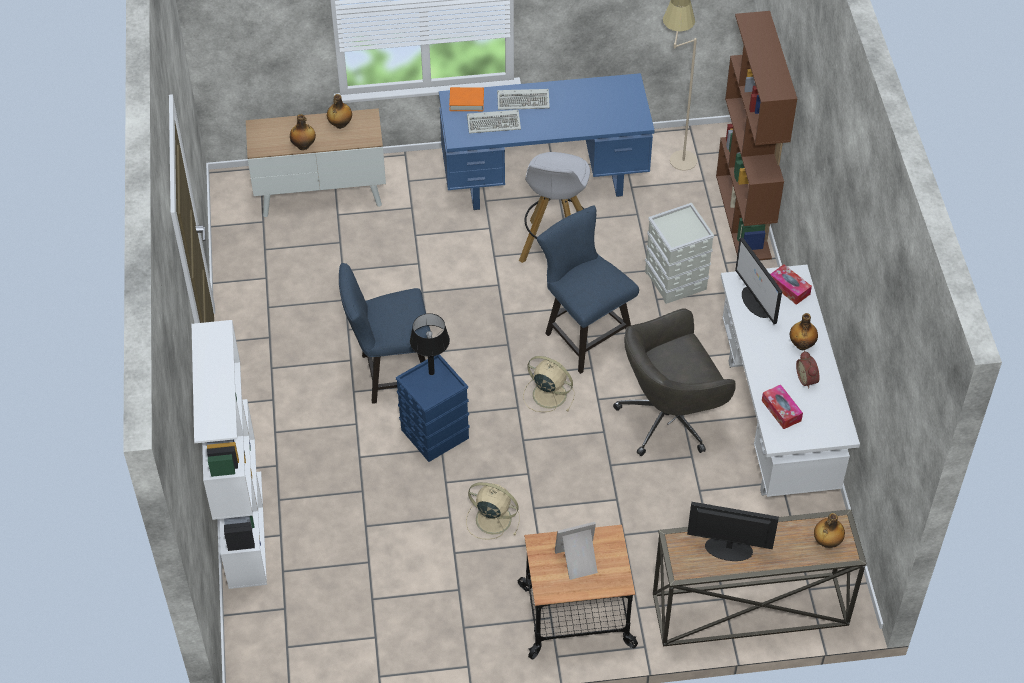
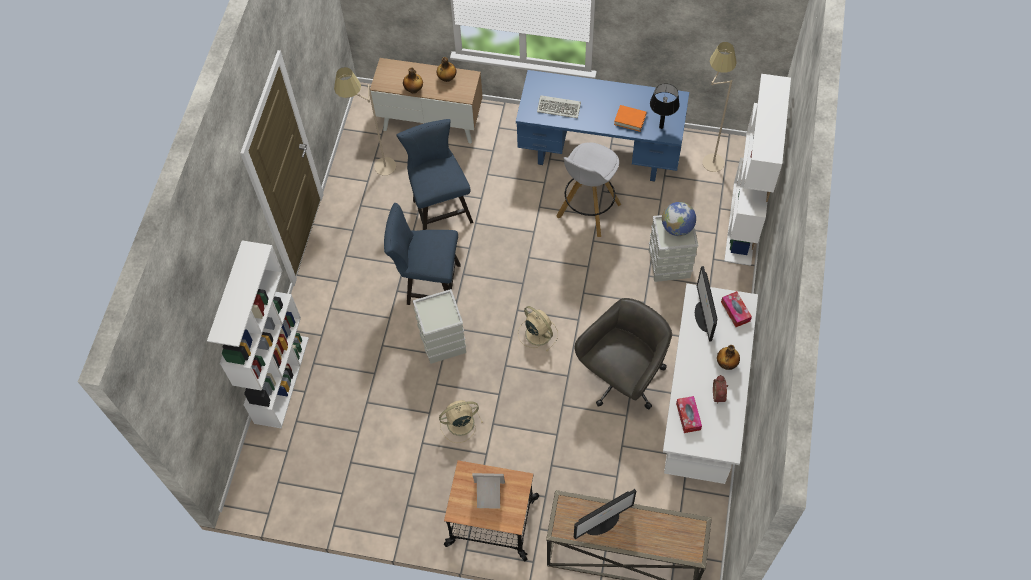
camera: 20 degrees right, 10 degrees up
(271, 262) = (375, 169): none -> beige floor lamp
(431, 372) = (440, 303): black table lamp -> black table lamp (661, 127)
(434, 435) = (442, 343): blue storage box -> grey storage box
(466, 101) = (545, 84): orange book -> orange book (630, 119)
(492, 518) = (459, 423): beige fan -> beige fan turned 60 degrees counterclockwise
(524, 101) = (589, 94): keyboard -> none
(584, 334) = (582, 290): blue chair -> blue chair (440, 208)
(670, 417) = (622, 378): grey office chair -> grey office chair turned 135 degrees clockwise
(681, 223) = (677, 227): none -> globe
(728, 548) = (602, 521): monitor -> monitor turned 120 degrees clockwise
(744, 217) = (742, 223): brown bookcase -> white bookcase
(826, 542) = (681, 539): bottle -> none

